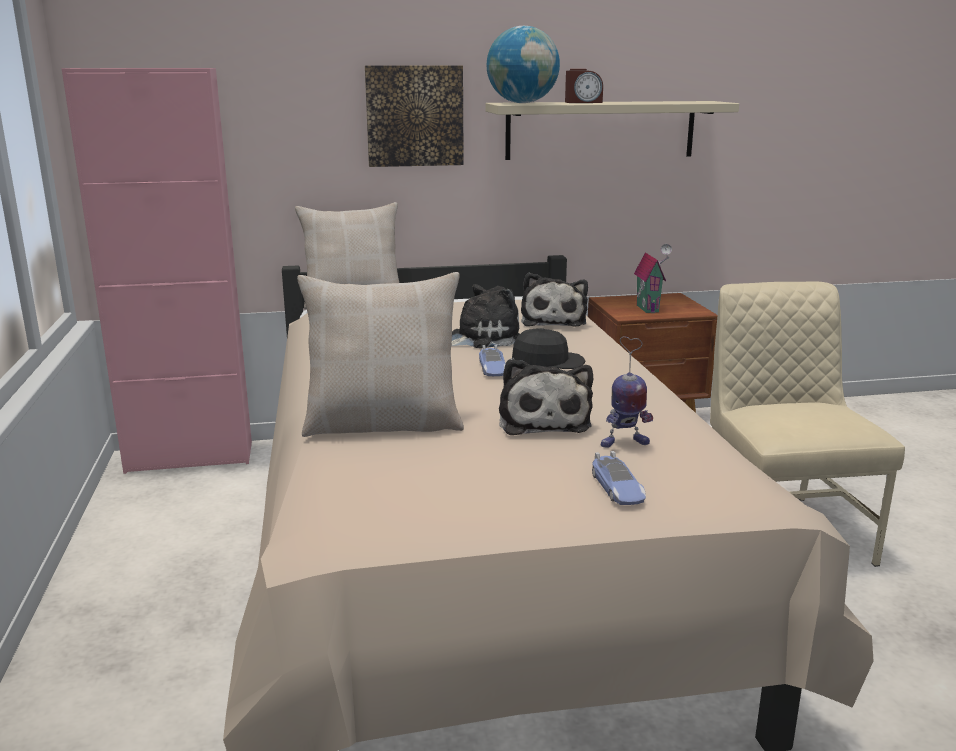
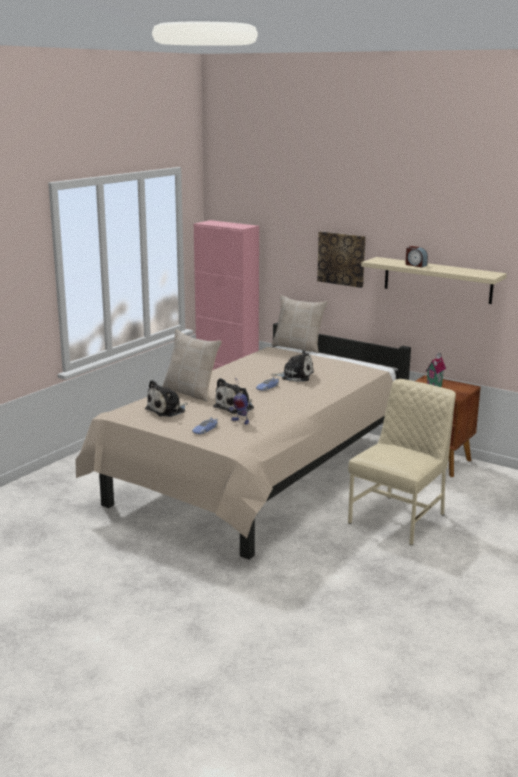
camera: 45 degrees right, 0 degrees up
(522, 103) = (383, 261): globe -> none
(547, 362) = (291, 391): black cap -> none
(553, 320) = (346, 377): plush toy -> plush toy (167, 410)

